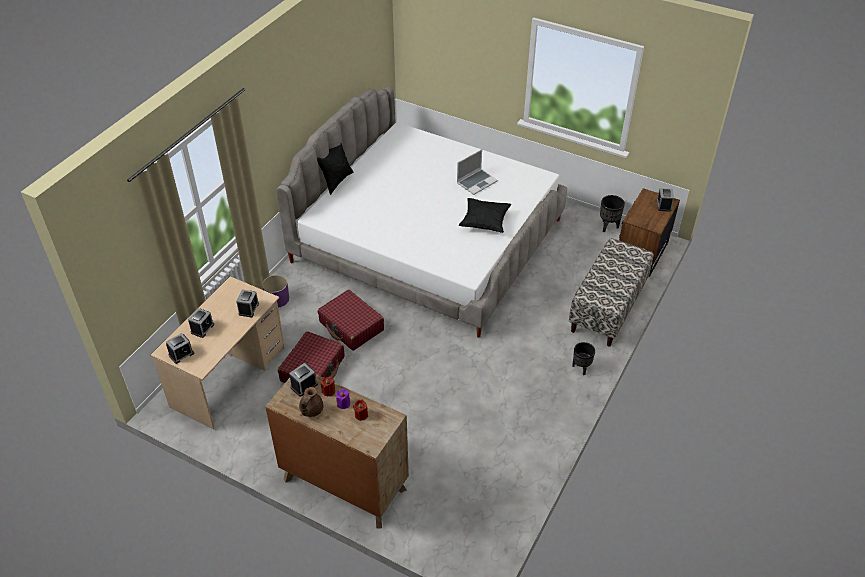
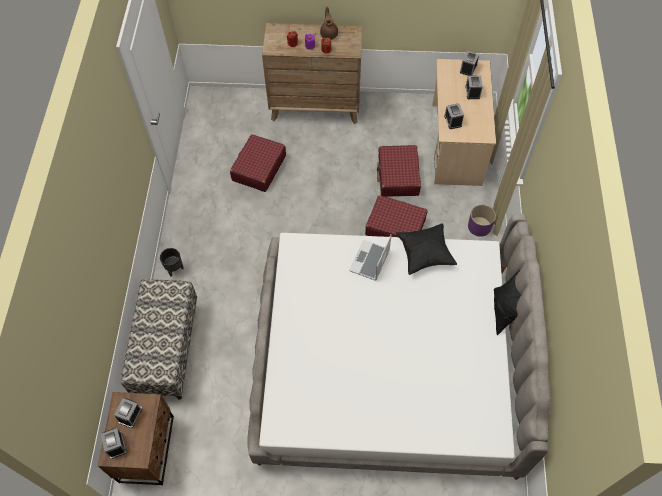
camera: 155 degrees right, 15 degrees up
(304, 385) = (346, 47): alarm clock -> alarm clock (130, 415)
(451, 435) = (259, 168): none -> red suitcase
(477, 182) = (350, 382): laptop -> laptop (370, 261)
(484, 222) = (311, 320): black pillow -> black pillow (424, 254)
(608, 227) = (195, 480): black planter -> none

